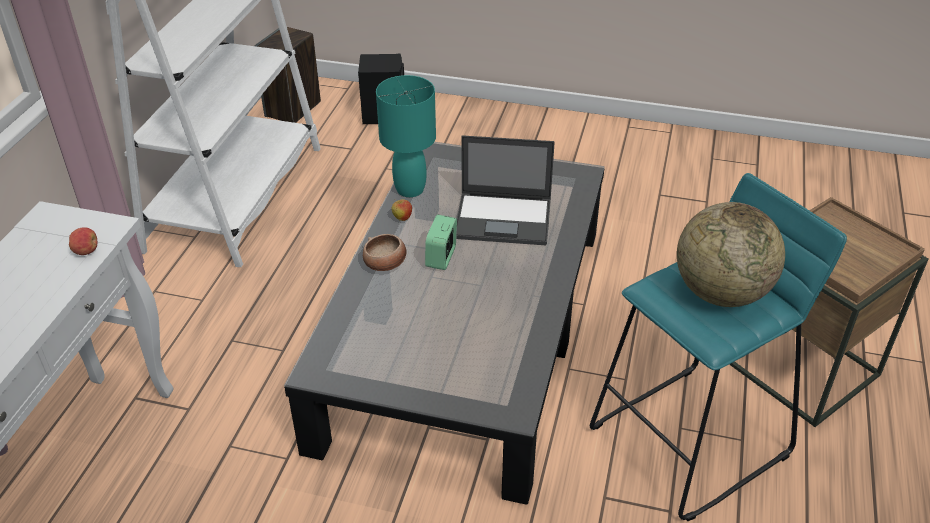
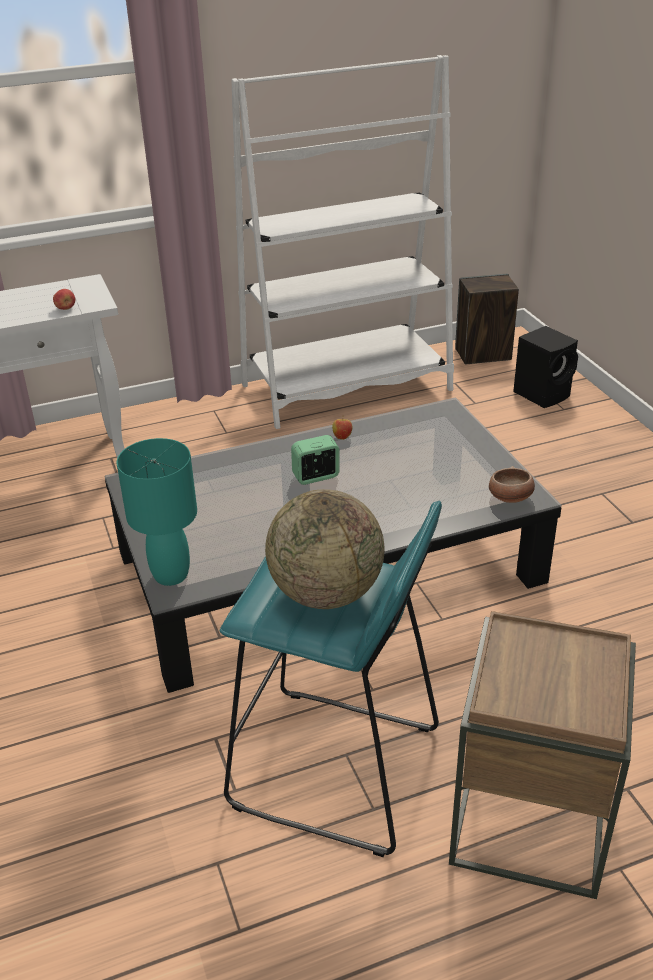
camera: 55 degrees right, 5 degrees down
(385, 264) = (277, 455): bowl -> bowl (510, 498)
(410, 190) = (383, 424): turquoise table lamp -> turquoise table lamp (170, 575)
(504, 219) = (405, 484): laptop -> none

